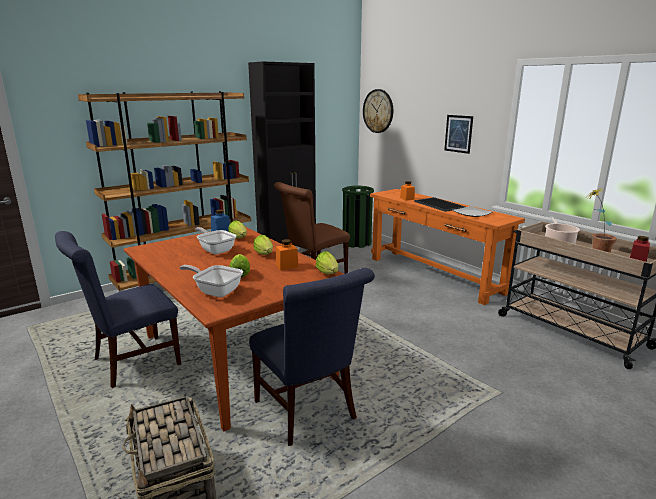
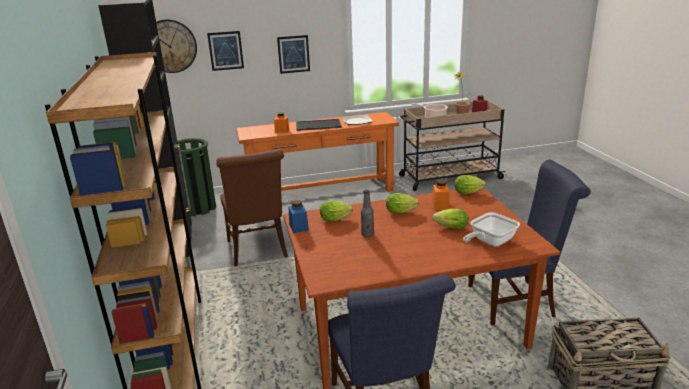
camera: 65 degrees left, 5 degrees up
(215, 250) = (367, 234): frying pan -> bottle
(410, 121) = (226, 50): none -> picture

